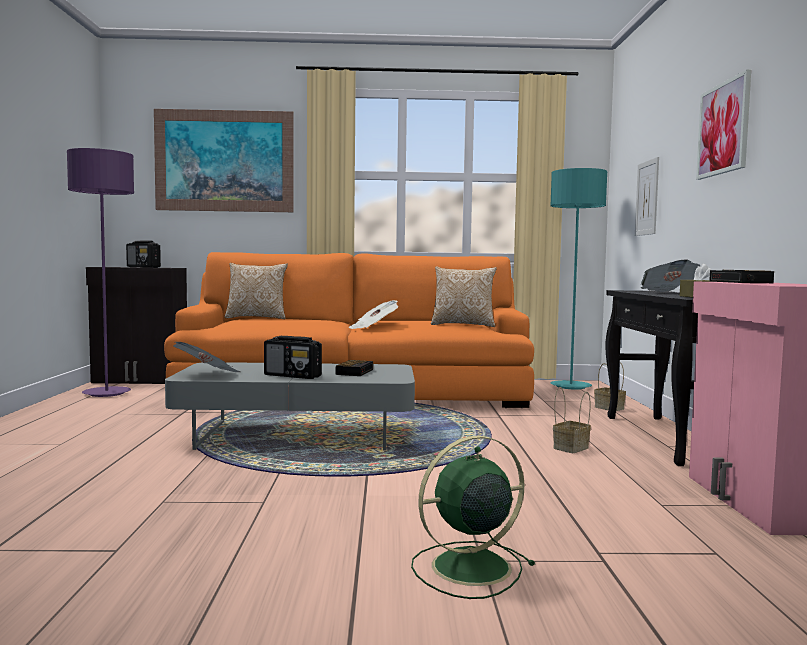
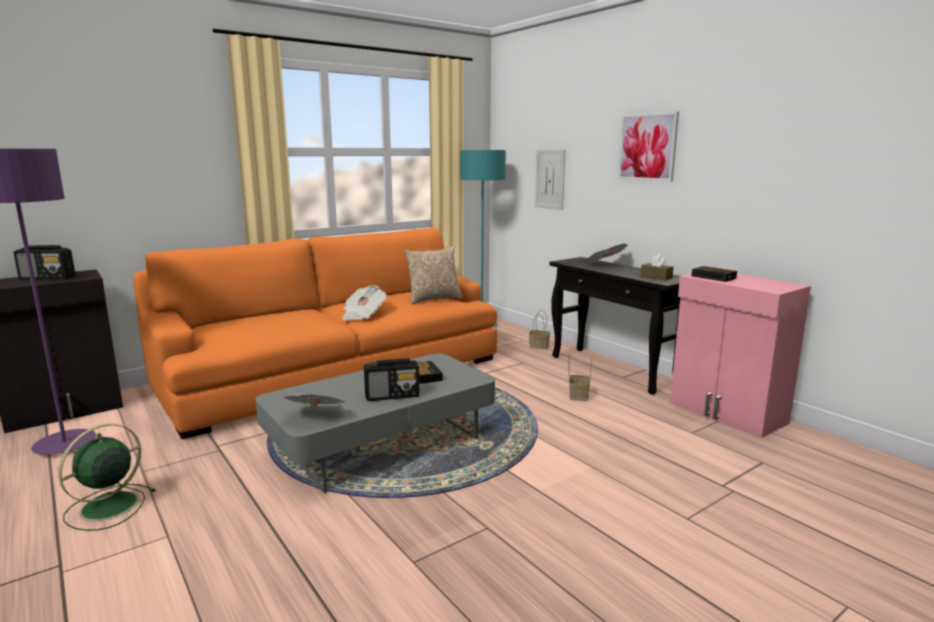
camera: 35 degrees left, 10 degrees up
(224, 161) = (128, 137): picture -> none
(256, 318) = (227, 320): pillow -> none
(467, 568) = (691, 528): green fan -> green fan (107, 507)

